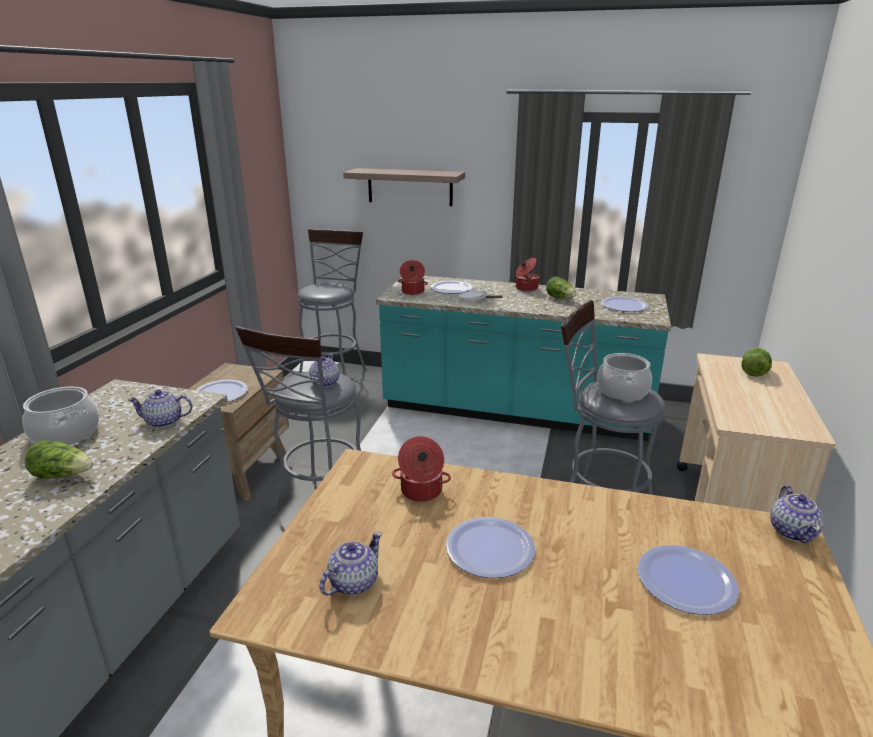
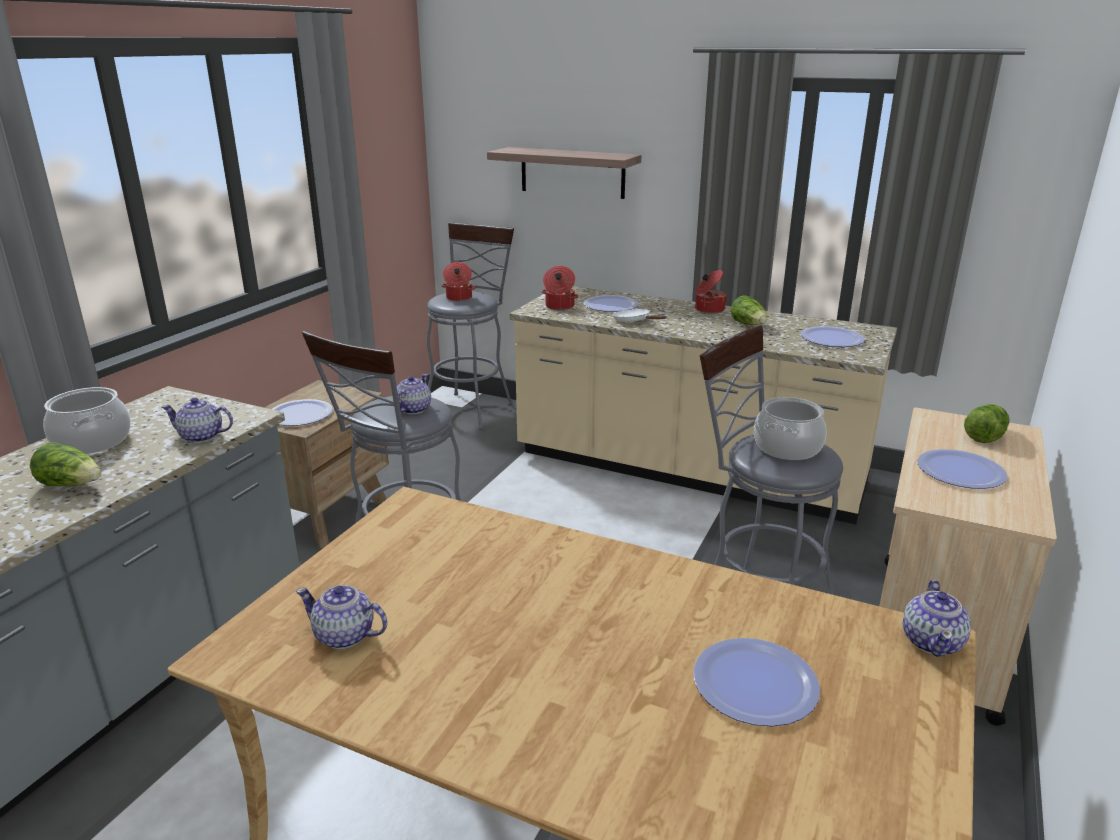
camera: 10 degrees right, 0 degrees up
(352, 582) = (345, 636): teapot -> teapot turned 120 degrees counterclockwise
(421, 491) = (470, 543): cooking pot -> cooking pot (458, 298)
(489, 548) = (523, 617): plate -> plate (960, 471)
(515, 411) = (687, 471): turquoise counter -> beige counter

